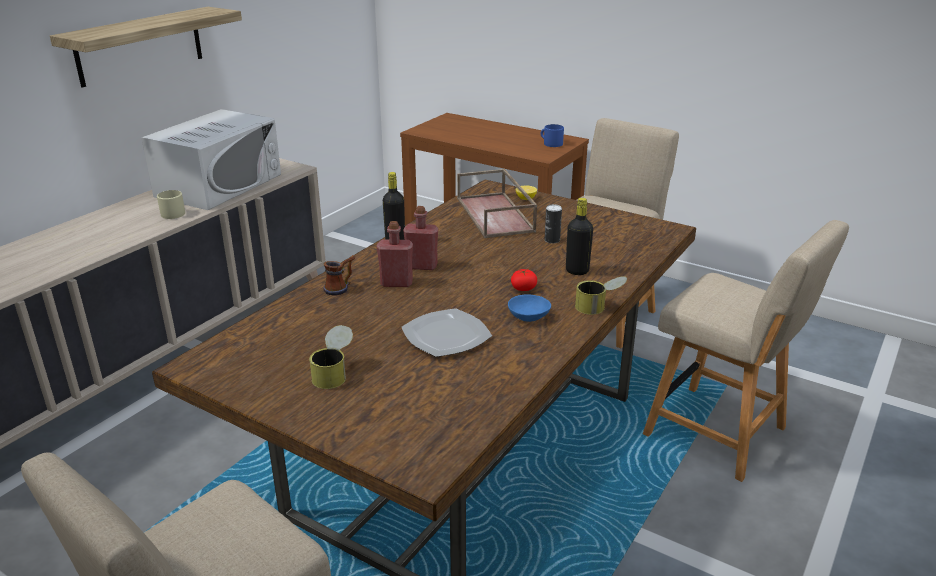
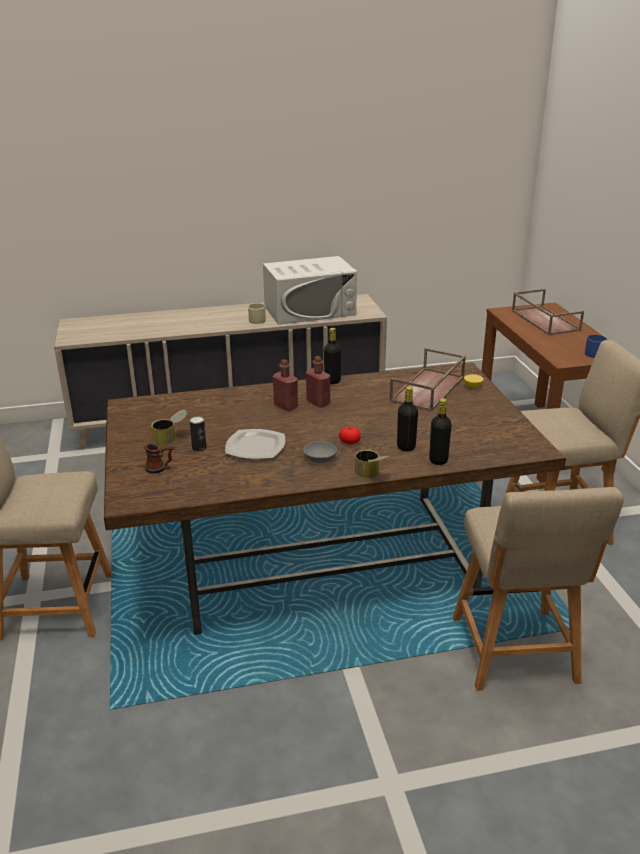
camera: 45 degrees right, 0 degrees up
(140, 46) = (285, 200): shelf -> none
(341, 288) = (253, 396): mug -> mug (161, 468)
(466, 129) = (544, 320): none -> brown tray
(529, 315) = (321, 458): blue bowl -> grey bowl
(552, 240) = (431, 421): can -> can (199, 448)
(622, 270) = (438, 460): none -> black bottle

